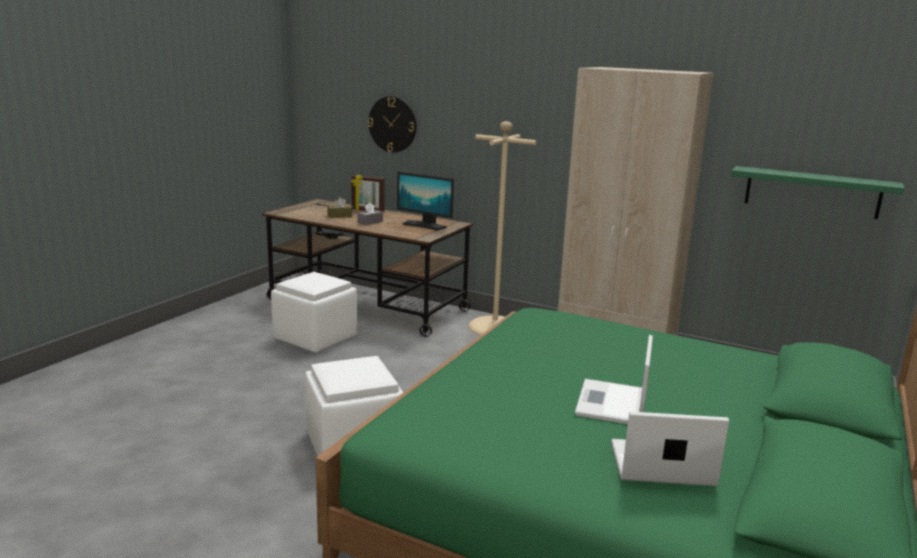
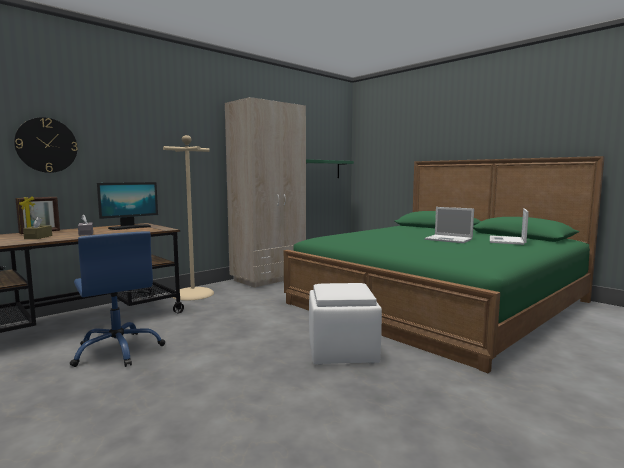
camera: 70 degrees left, 10 degrees down
(314, 338) = (118, 350): white ottoman -> blue office chair

